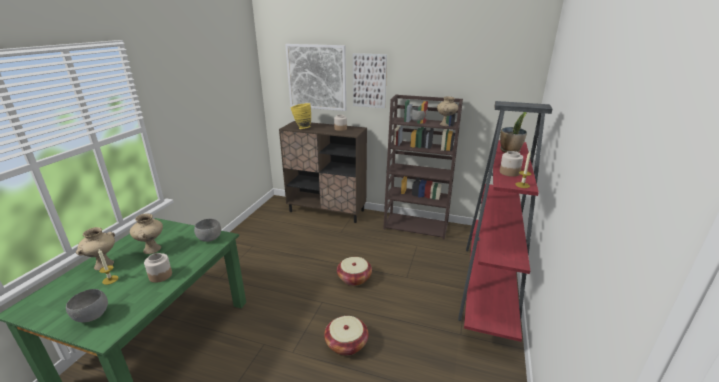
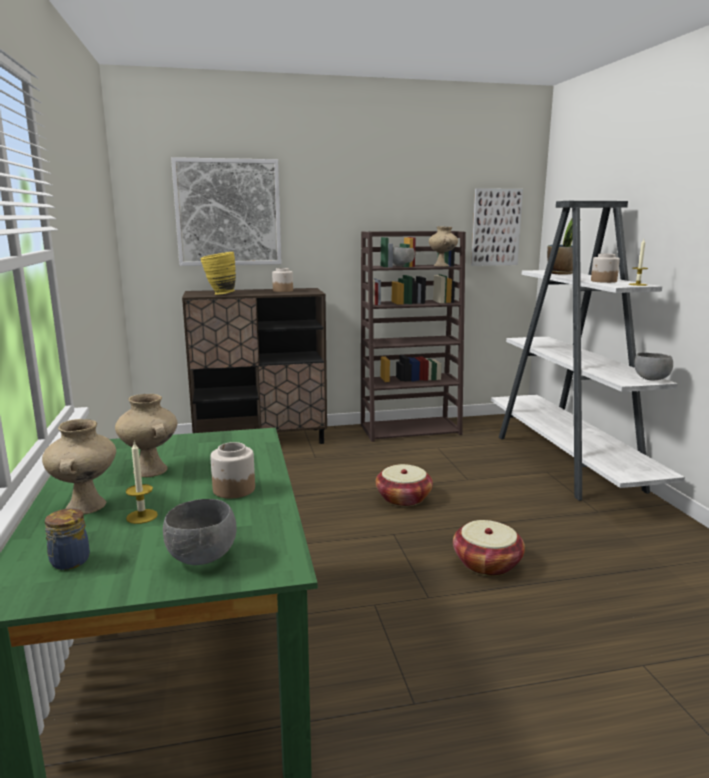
camera: 30 degrees left, 10 degrees down
(57, 297) = (69, 562): none -> jar
(209, 238) = (235, 440): grey bowl -> grey bowl (650, 379)
(369, 81) = (318, 214): picture -> picture (496, 227)
(489, 286) = (568, 463): red bookcase -> white bookcase

